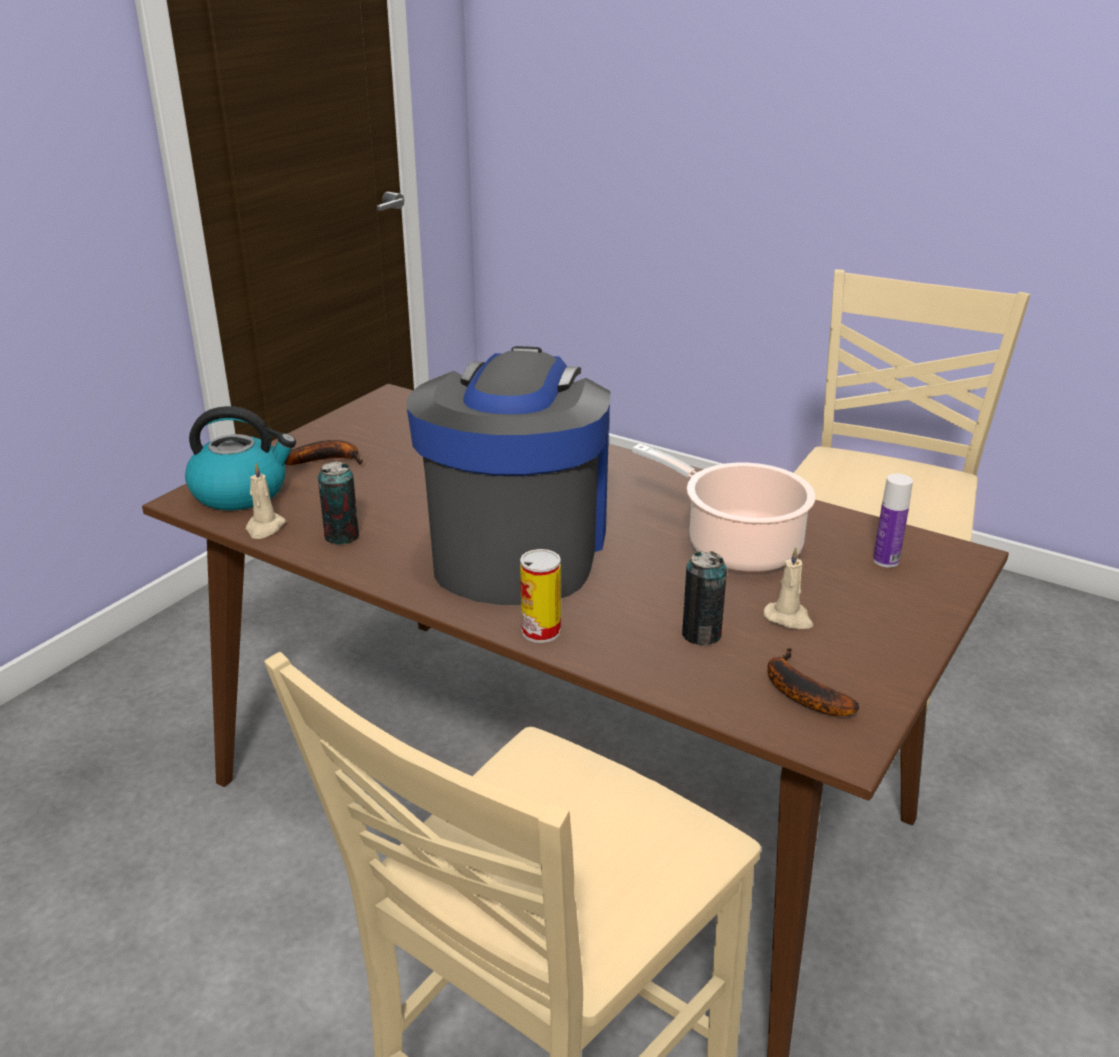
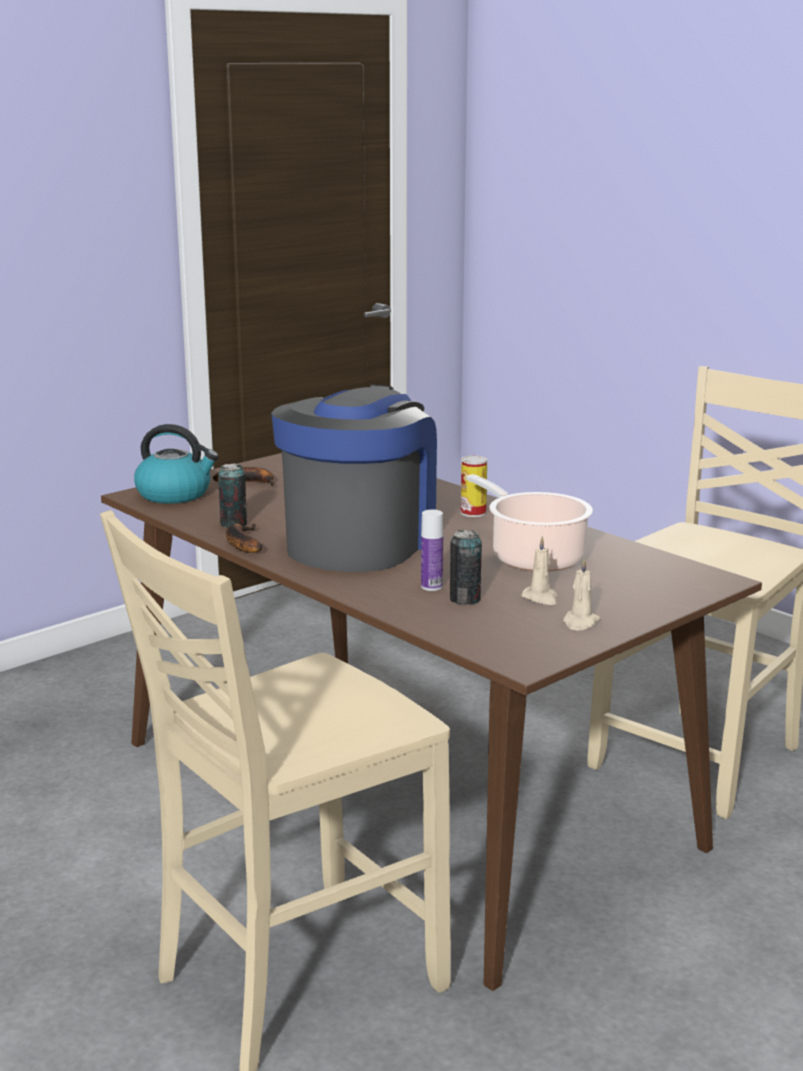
camera: 15 degrees right, 10 degrees down
(264, 528) = (181, 514): beige candle -> beige candle (580, 622)
(541, 631) = (345, 585): can -> can (473, 512)
(799, 691) = (514, 635): banana -> banana (241, 543)
(886, 560) = (650, 576): bottle -> bottle (431, 586)

